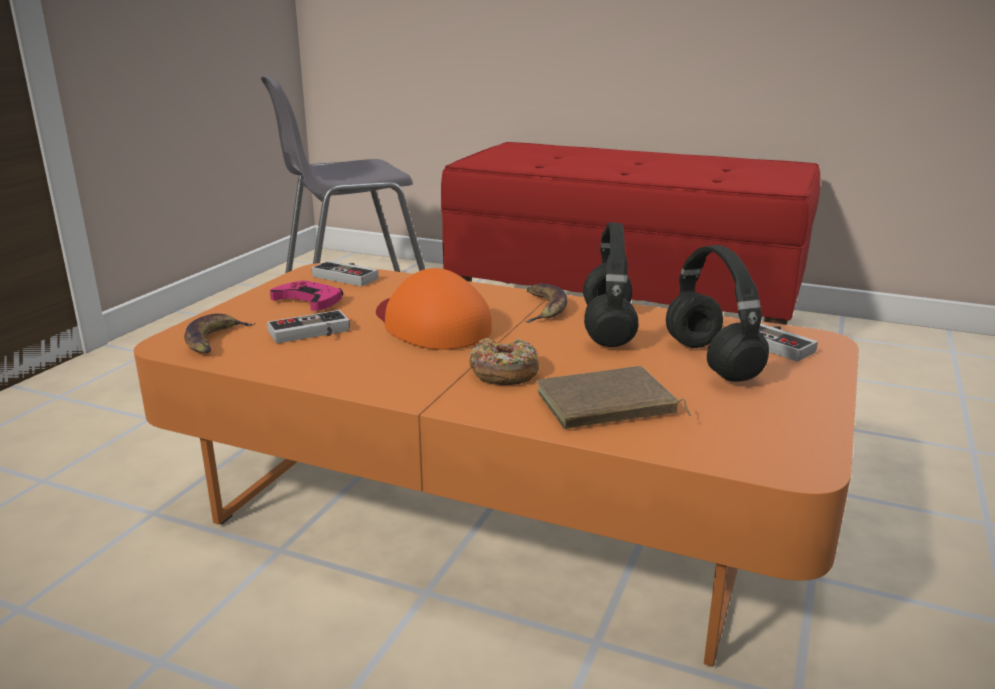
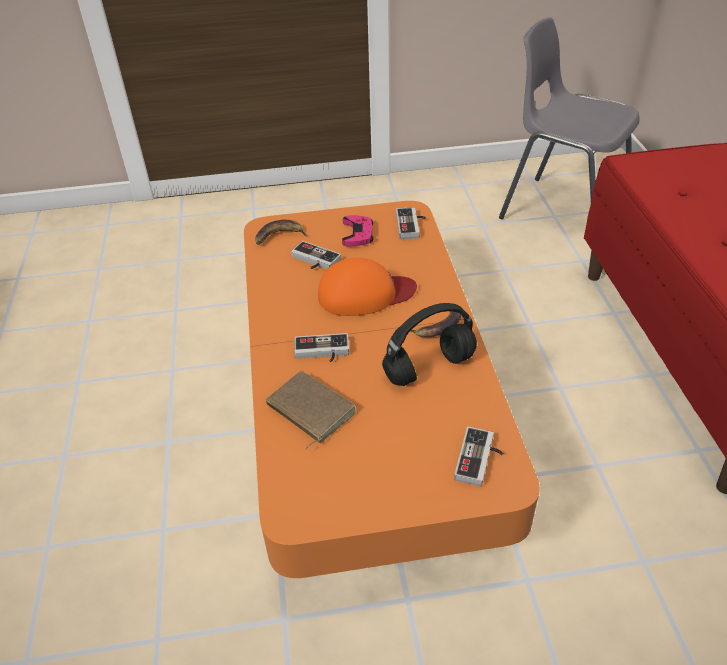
camera: 60 degrees right, 20 degrees up
(430, 325) = (365, 294): orange cap -> orange cap turned 60 degrees clockwise
(503, 373) = (322, 352): donut -> game controller
(713, 362) = (415, 437): black headphones -> none

